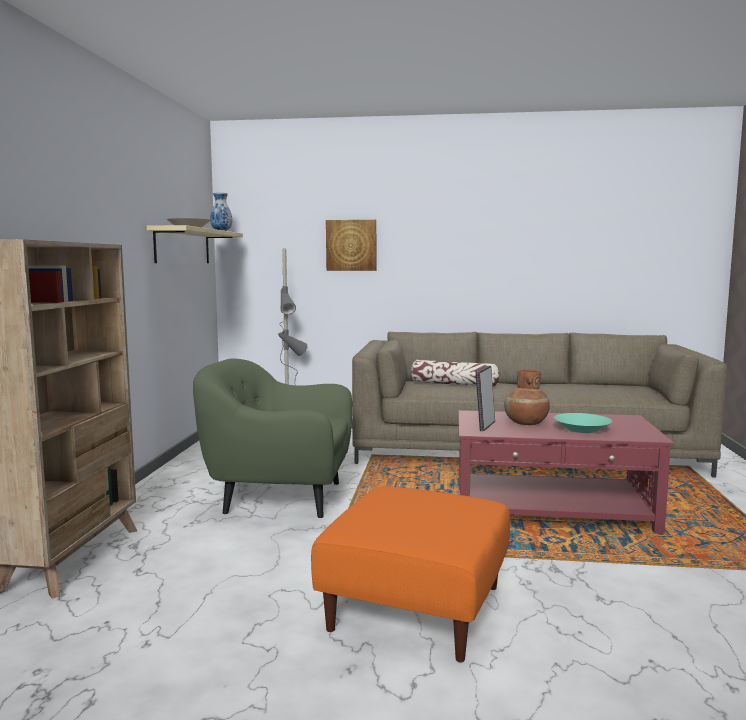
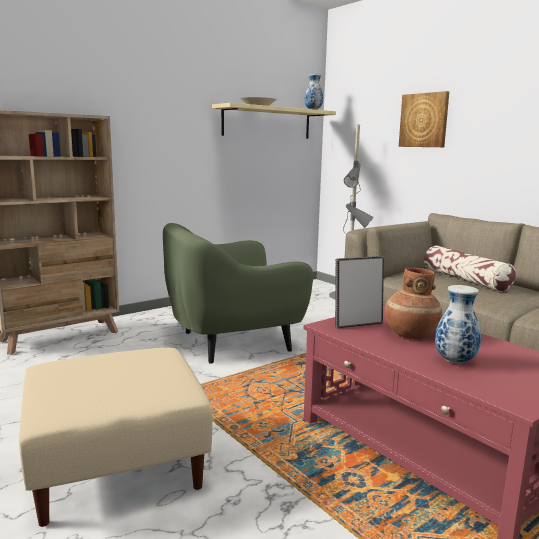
camera: 45 degrees right, 5 degrees up
(279, 497) = (232, 342): green armchair -> green armchair turned 75 degrees counterclockwise
(415, 607) = (117, 465): orange ottoman -> beige ottoman
(581, 429) = (454, 361): turquoise bowl -> vase

